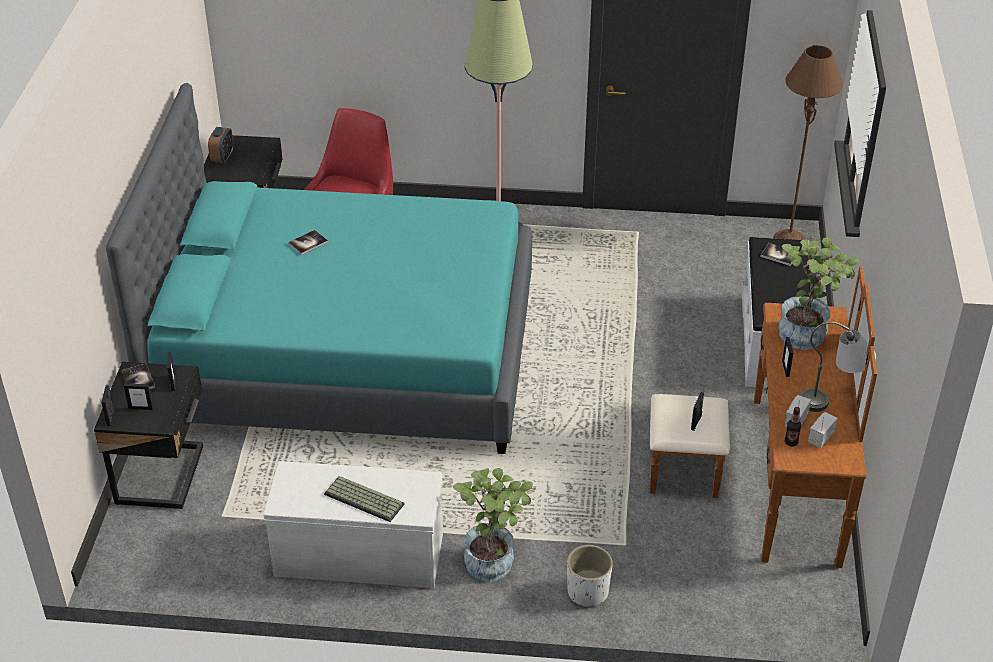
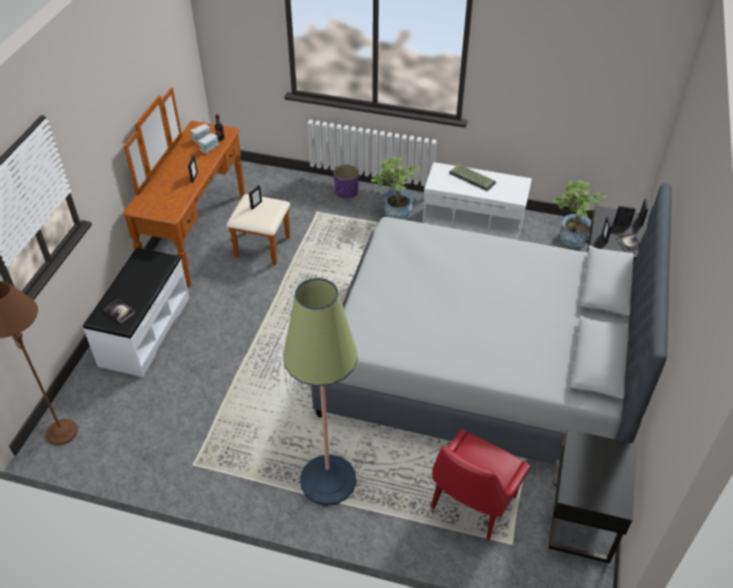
camera: 170 degrees left, 5 degrees up
(222, 158) = (616, 476): alarm clock -> none
(308, 243) = (516, 327): book -> none
(346, 352) = (479, 366): turquoise bed -> grey bed
(587, 592) = (346, 192): white planter -> purple planter
(807, 332) = (162, 198): potted plant -> potted plant (570, 239)
(833, 401) = (179, 156): grey table lamp -> none

